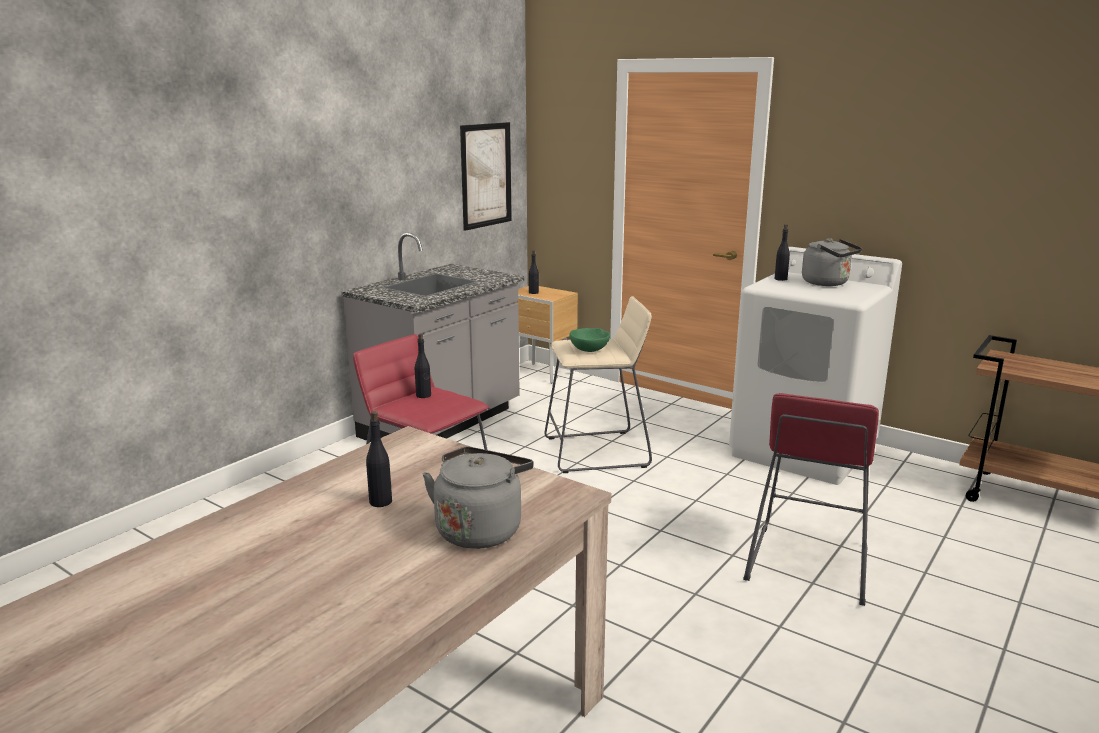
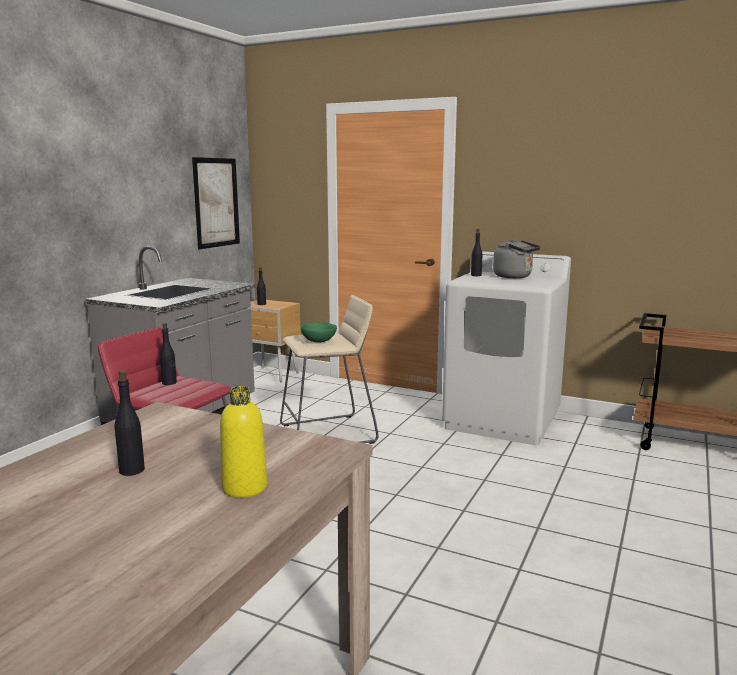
camera: 10 degrees left, 5 degrees down
(480, 529) = (244, 488): grey kettle -> yellow bottle
(808, 564) = (530, 512): red stool -> none

